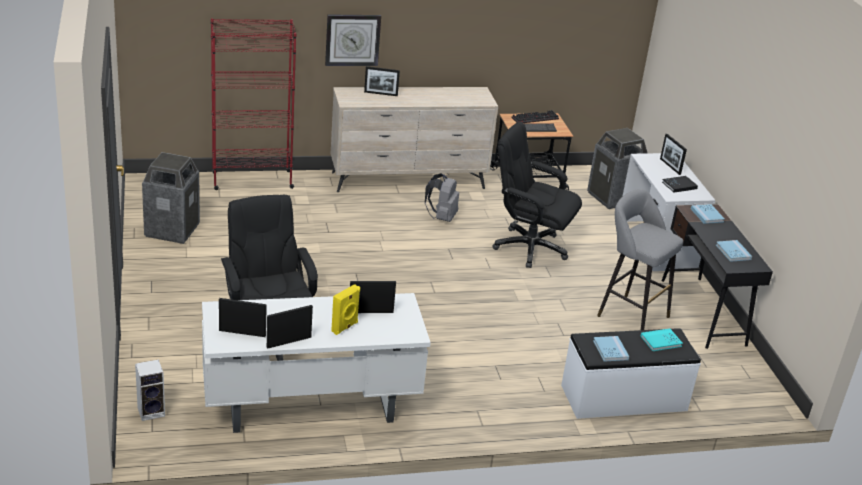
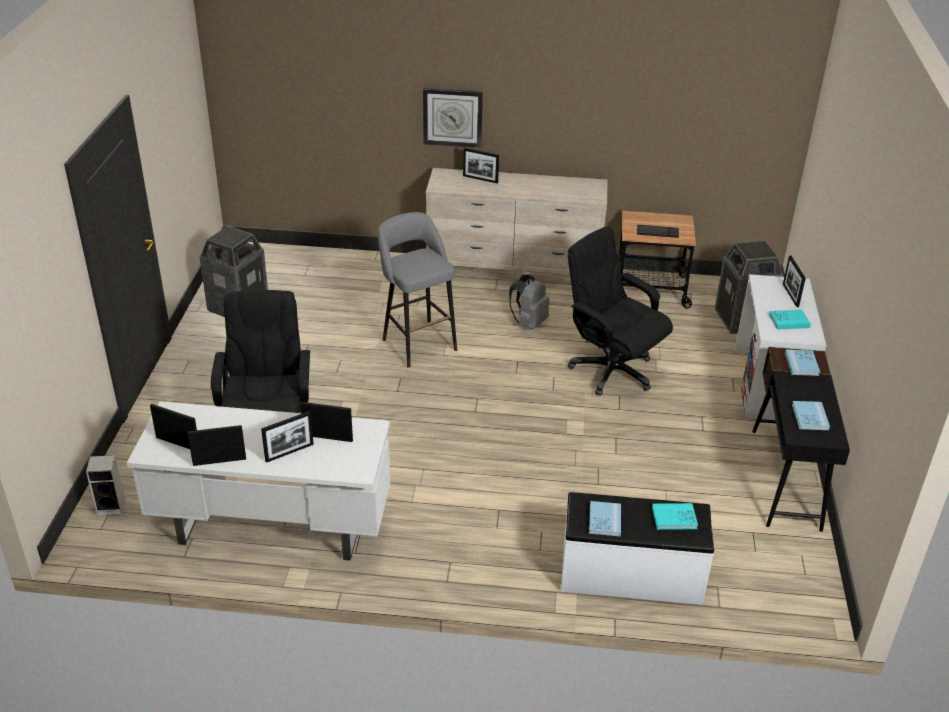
camera: 20 degrees right, 5 degrees up
(252, 180) = (347, 259): red bookcase -> none
(345, 327) = (289, 452): yellow speaker -> picture frame
(535, 118) = (661, 219): keyboard -> none
(629, 314) = (691, 469): grey stool -> grey stool (417, 342)
(679, 185) = (789, 321): black book -> turquoise book

